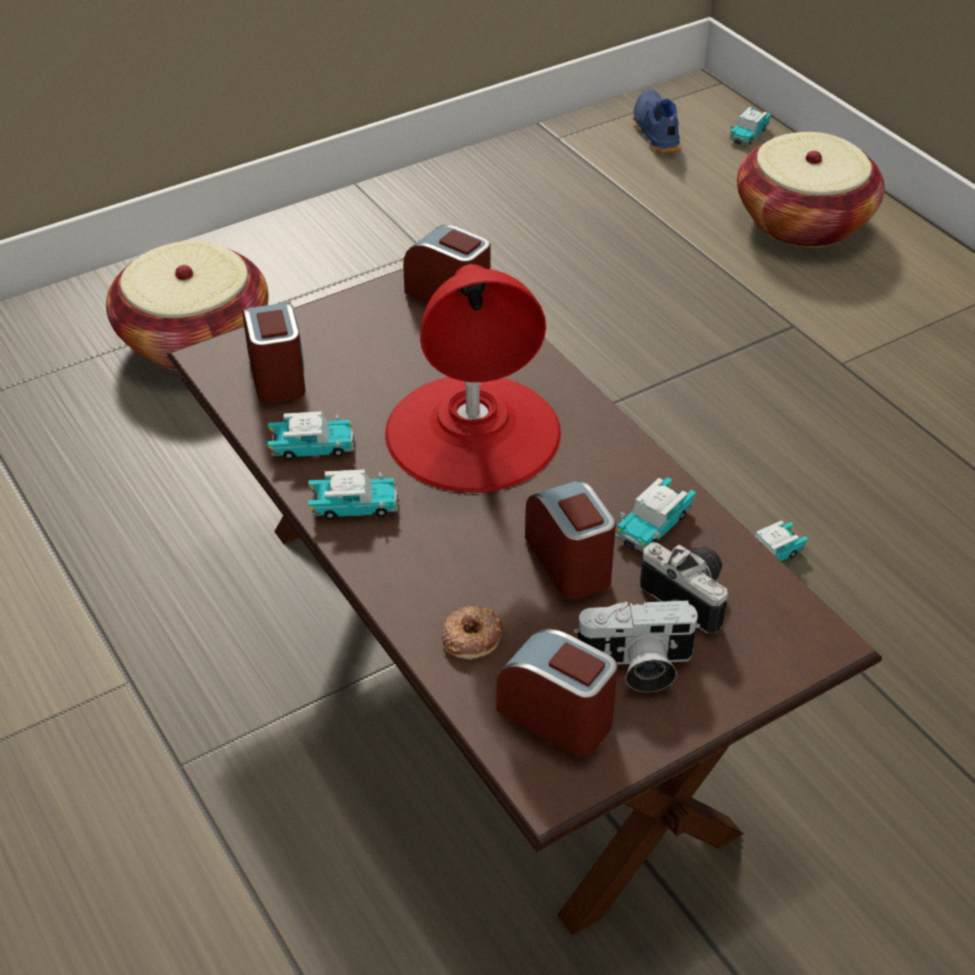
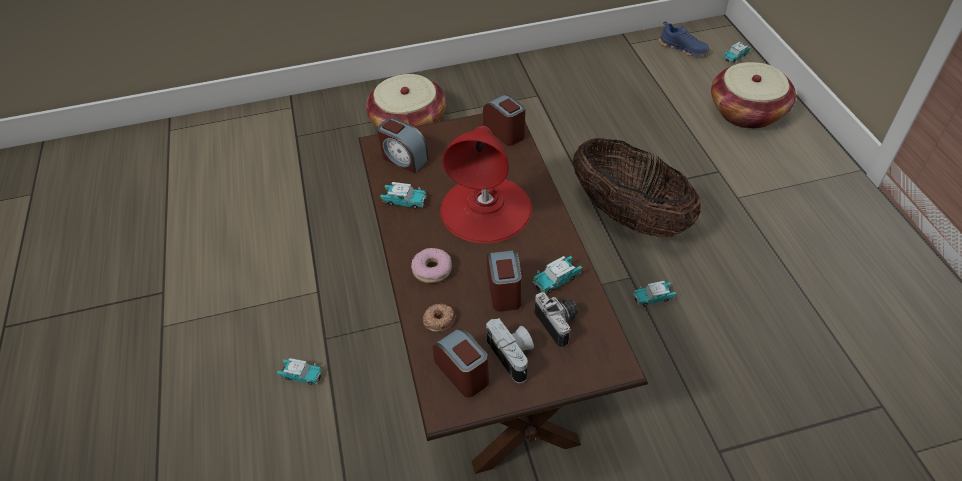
camera: 20 degrees right, 5 degrees up
(277, 374) = (404, 159): alarm clock -> alarm clock turned 120 degrees clockwise
(354, 506) = (411, 237): toy car -> toy car (301, 375)
(419, 555) = (432, 269): none -> donut
(636, 666) = (514, 355): camera -> camera turned 135 degrees counterclockwise
(654, 132) = (683, 48): blue shoe -> blue shoe turned 120 degrees clockwise
(671, 428) = (628, 216): none -> basket

